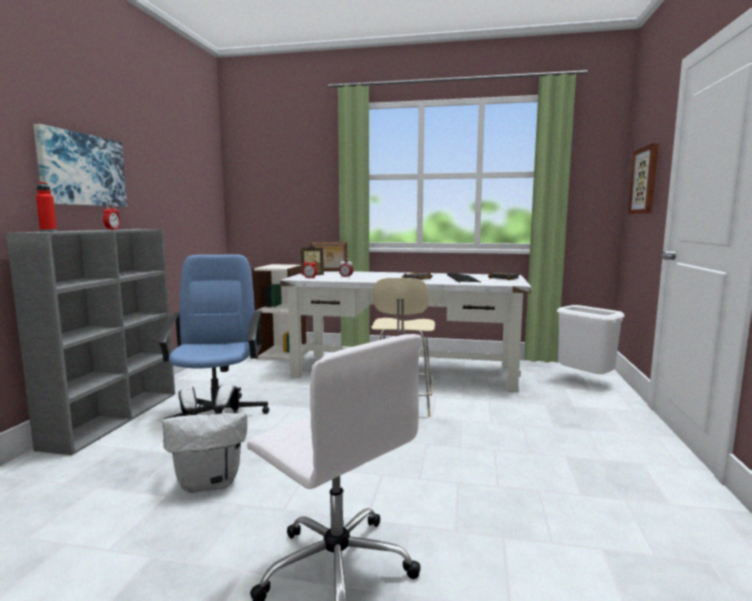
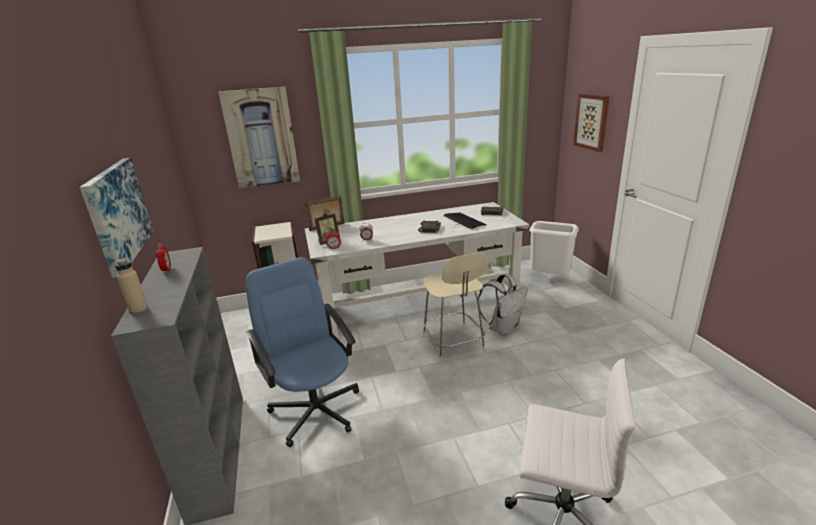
camera: 25 degrees left, 15 degrees up
(48, 231) = (139, 310): red bottle -> beige bottle
(211, 482) = (396, 485): white backpack -> white backpack (503, 328)
(289, 182) = (261, 138): none -> picture

